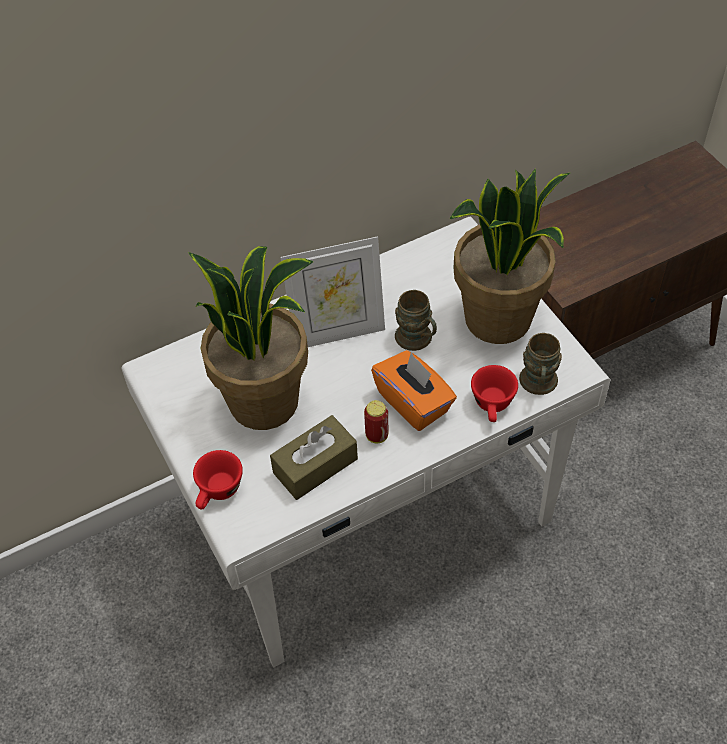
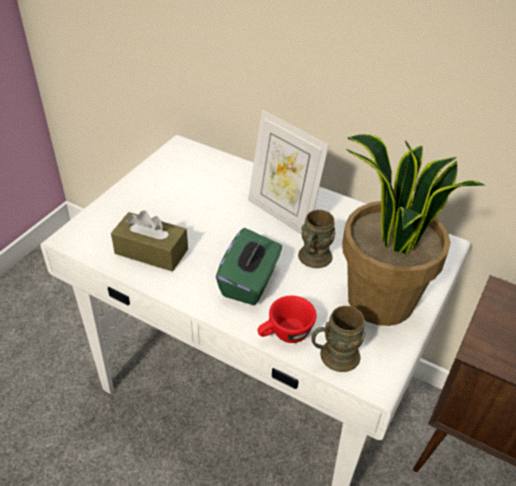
camera: 55 degrees right, 10 degrees down
(218, 492) = (98, 213): red cup -> none
(265, 400) = (192, 204): potted plant -> none
(377, 435) = (202, 273): can -> none
(414, 403) = (250, 282): orange tissue box -> green tissue box

